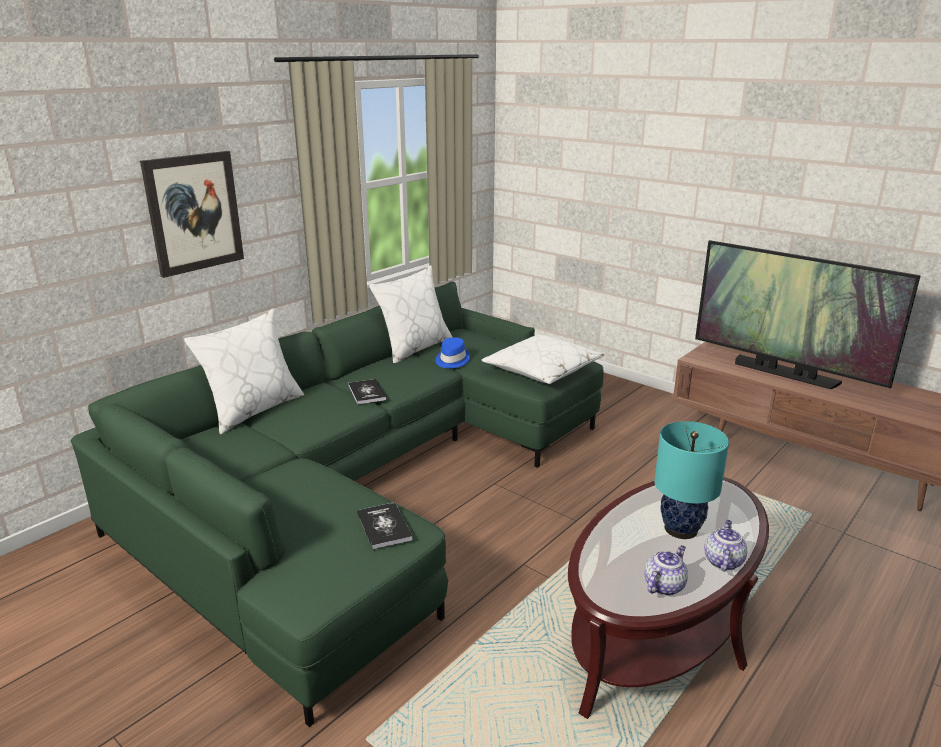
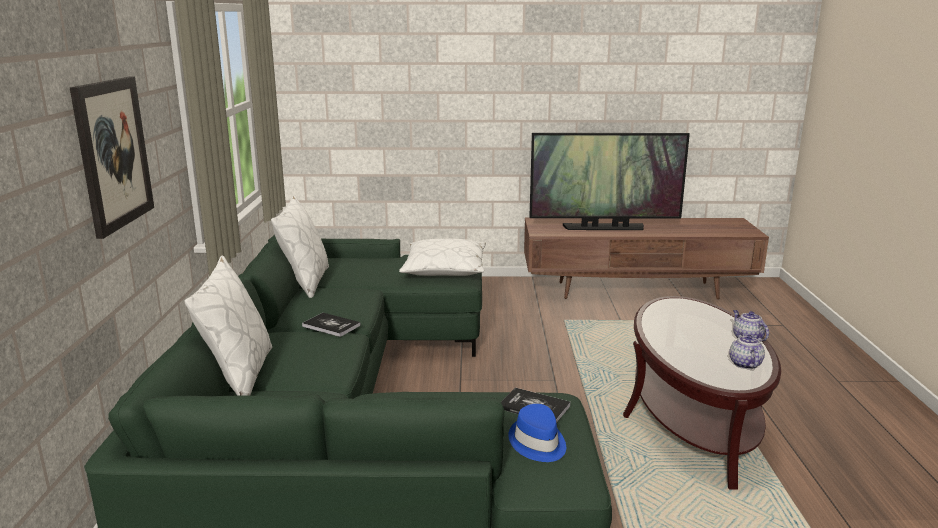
camera: 40 degrees left, 5 degrees down
(451, 360) = (359, 281): blue hat -> blue hat (537, 443)
(680, 529) = (699, 332): turquoise table lamp -> none

